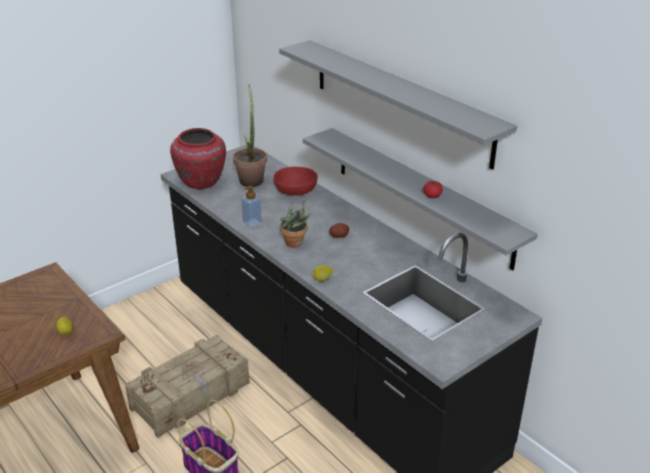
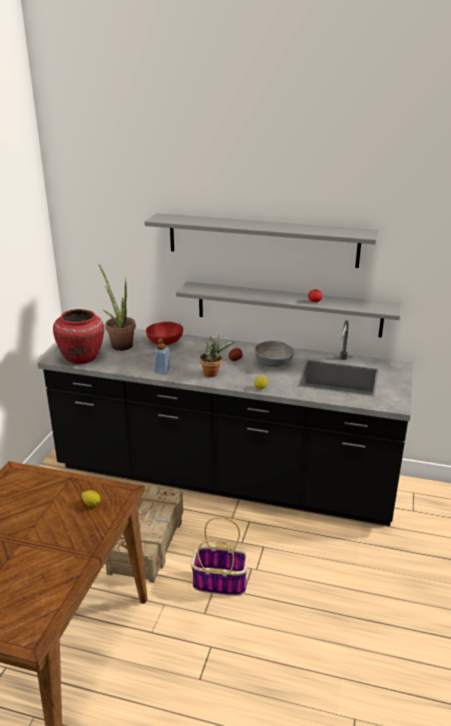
camera: 35 degrees left, 5 degrees down
(372, 256) = (273, 363): none -> grey bowl

